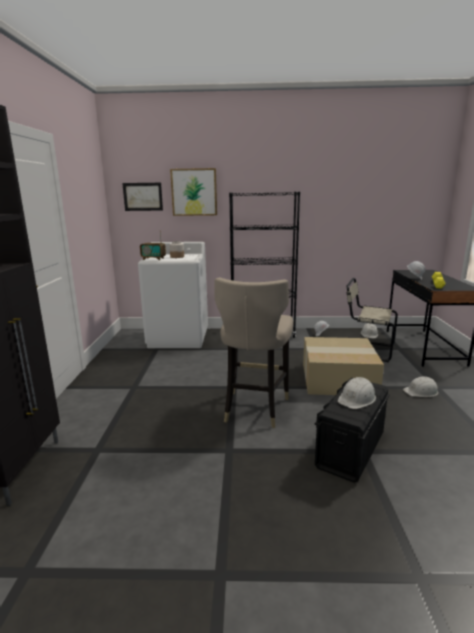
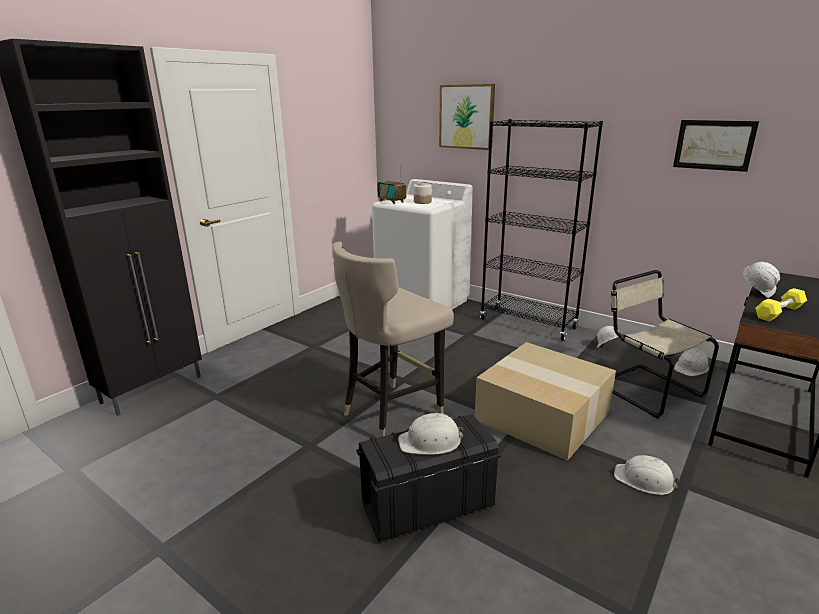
camera: 35 degrees right, 5 degrees up
(143, 196) = (410, 120): picture -> picture (714, 145)

